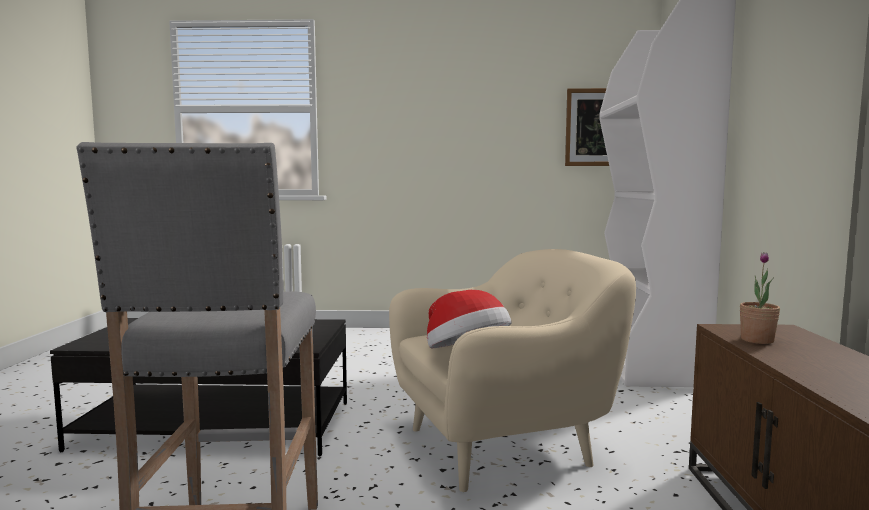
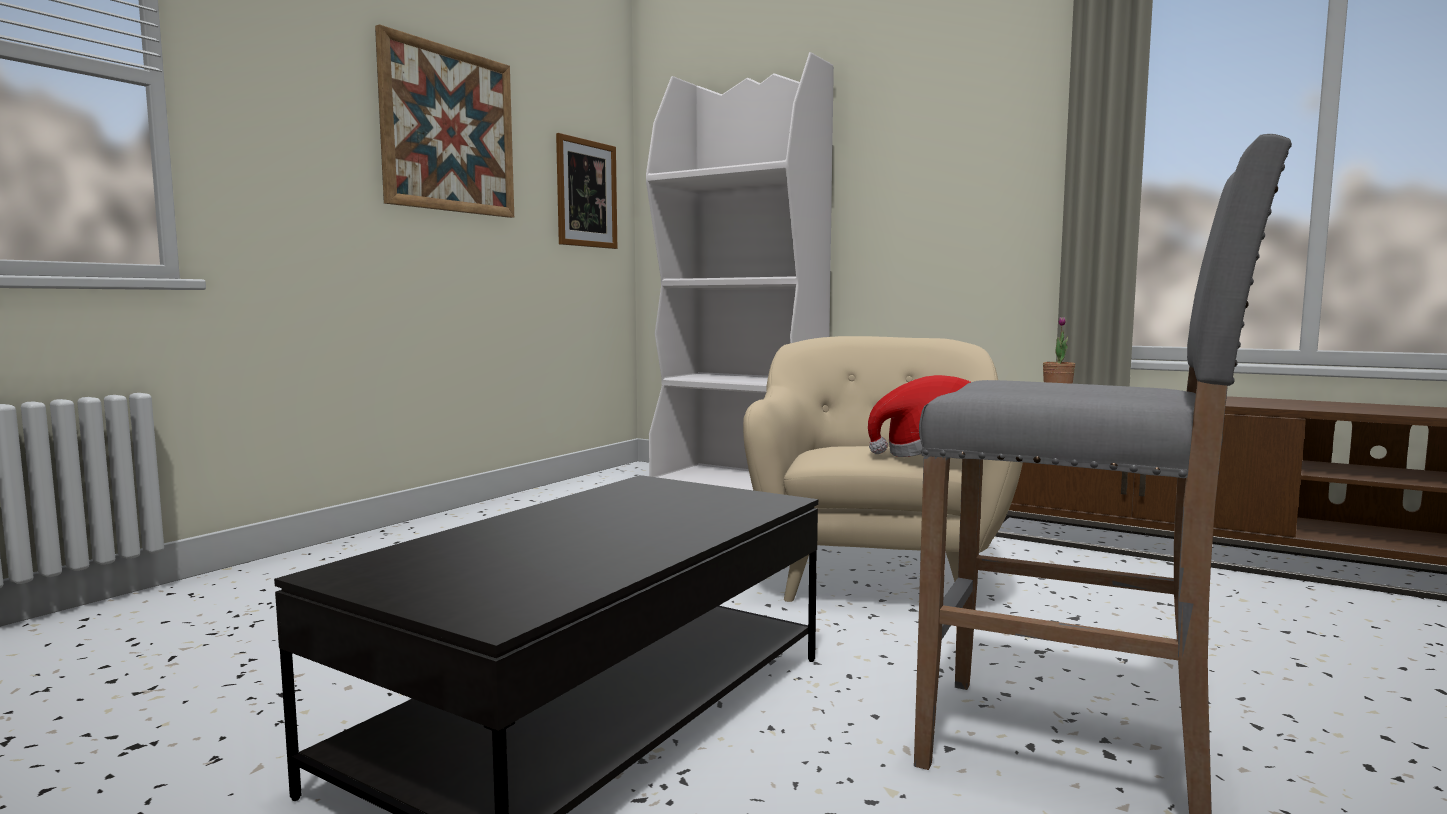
camera: 60 degrees left, 0 degrees up
(473, 103) = (448, 130): none -> picture

